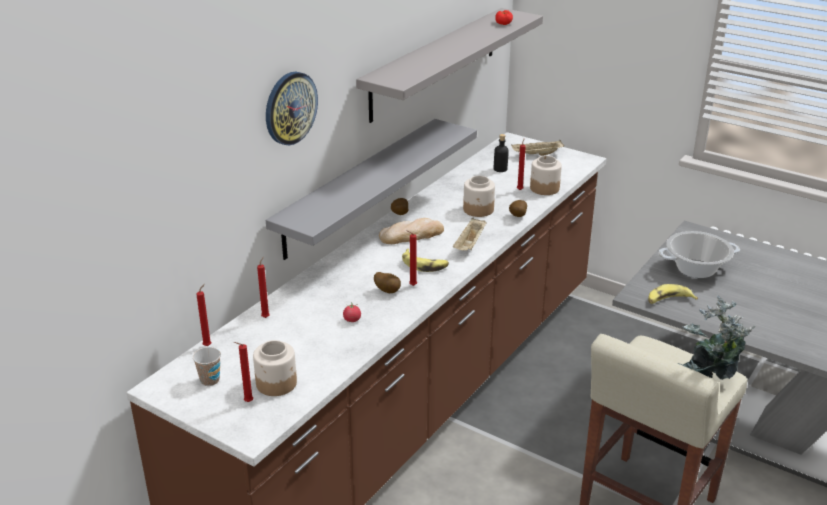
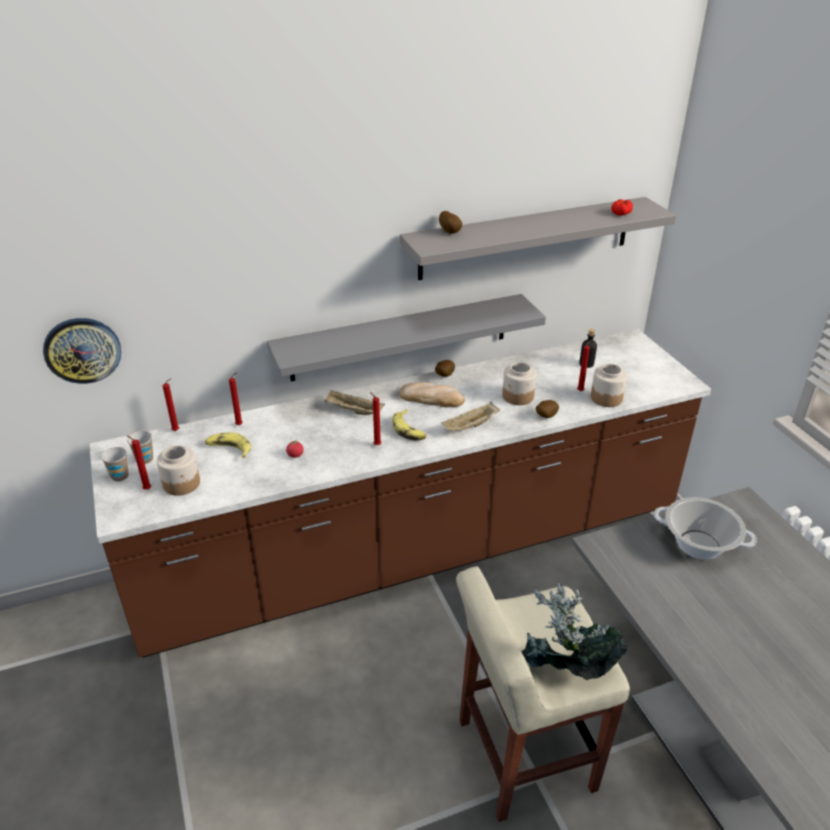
camera: 35 degrees right, 5 degrees up
(204, 403) = (120, 476): none -> cup
(290, 108) = (302, 246): wall clock -> wall clock (82, 350)
(388, 291) = (352, 441): potato -> potato (450, 232)
(536, 155) = (640, 361): beige tray -> beige tray (353, 411)
(668, 300) = (628, 565): banana -> banana (229, 449)

